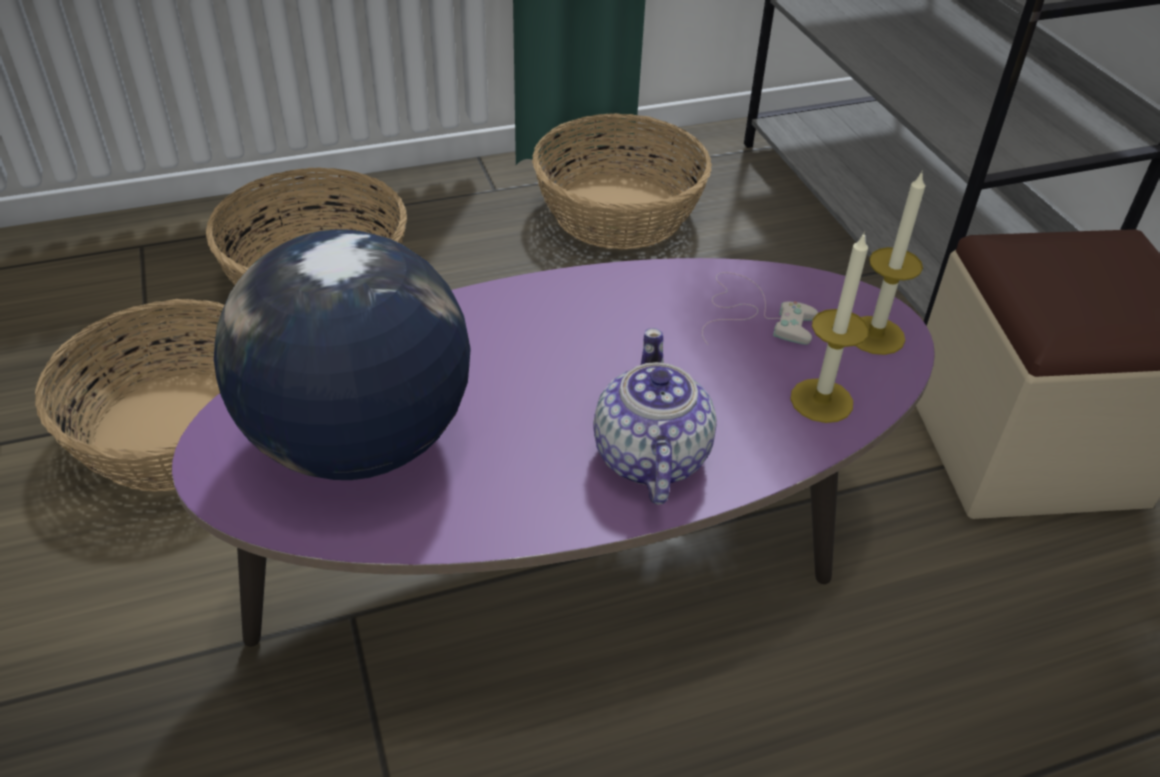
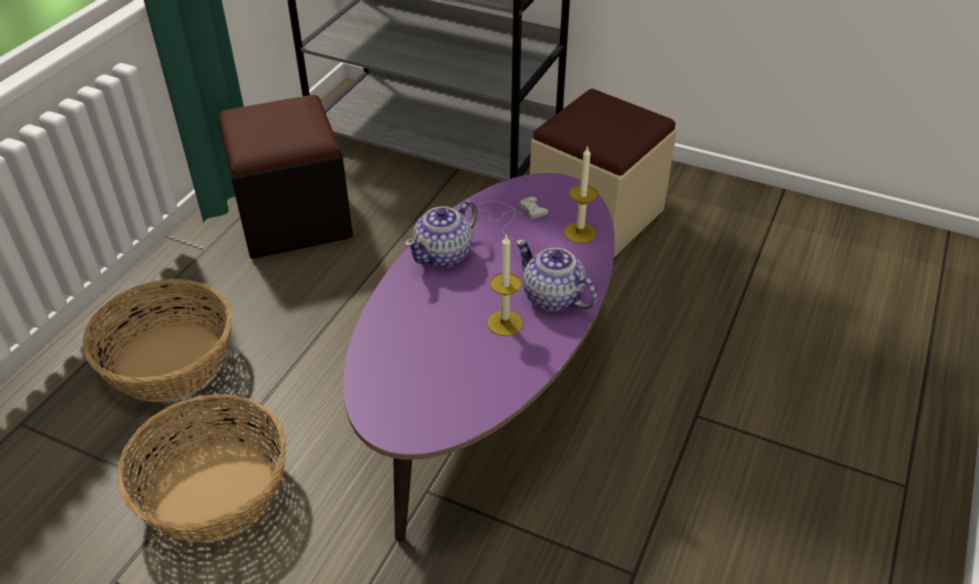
camera: 45 degrees left, 0 degrees up
(358, 443) = (439, 377): globe -> none
(592, 305) = (444, 254): none -> teapot
(619, 212) = (293, 219): basket -> black ottoman
(875, 335) = (564, 193): candle -> candle (505, 323)

